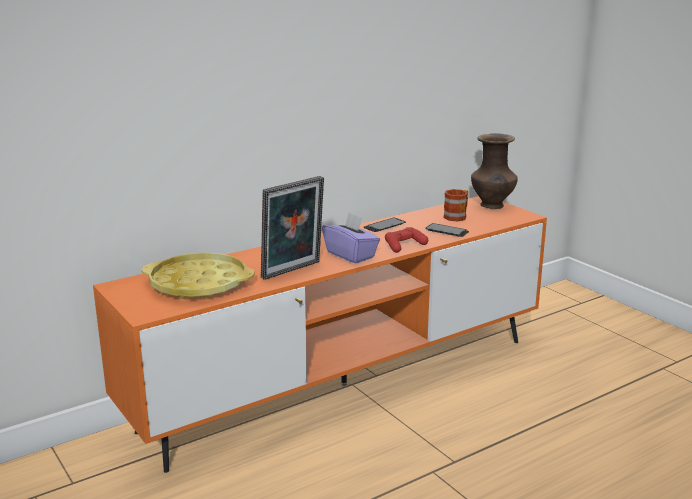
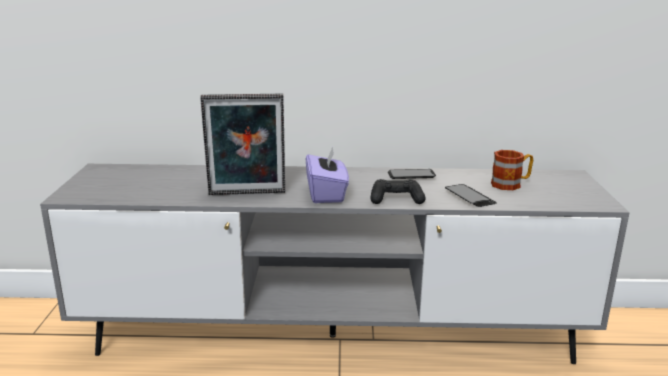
camera: 35 degrees right, 0 degrees up
(199, 284) = (153, 183): yellow tray -> none
(344, 384) = (332, 336): orange tv stand -> grey tv stand
(404, 246) = (396, 199): red game controller -> black game controller
(492, 206) = (573, 183): brown vase -> none

